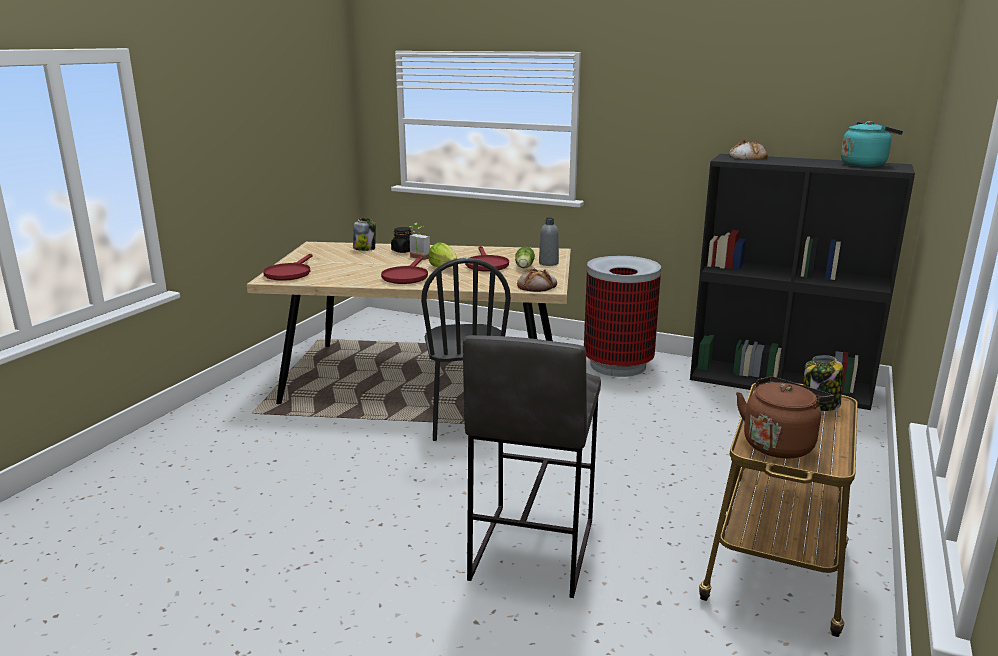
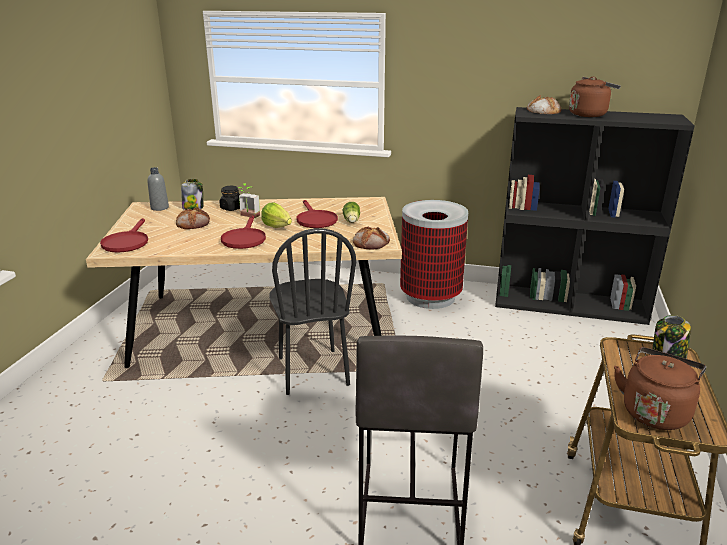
camera: 10 degrees left, 5 degrees up
(360, 261) = (193, 223): none -> bread
(548, 263) = (372, 215): grey bottle -> grey bottle (159, 208)
(798, 161) = (589, 114): none -> brown kettle
(865, 164) = (647, 116): turquoise kettle -> none

